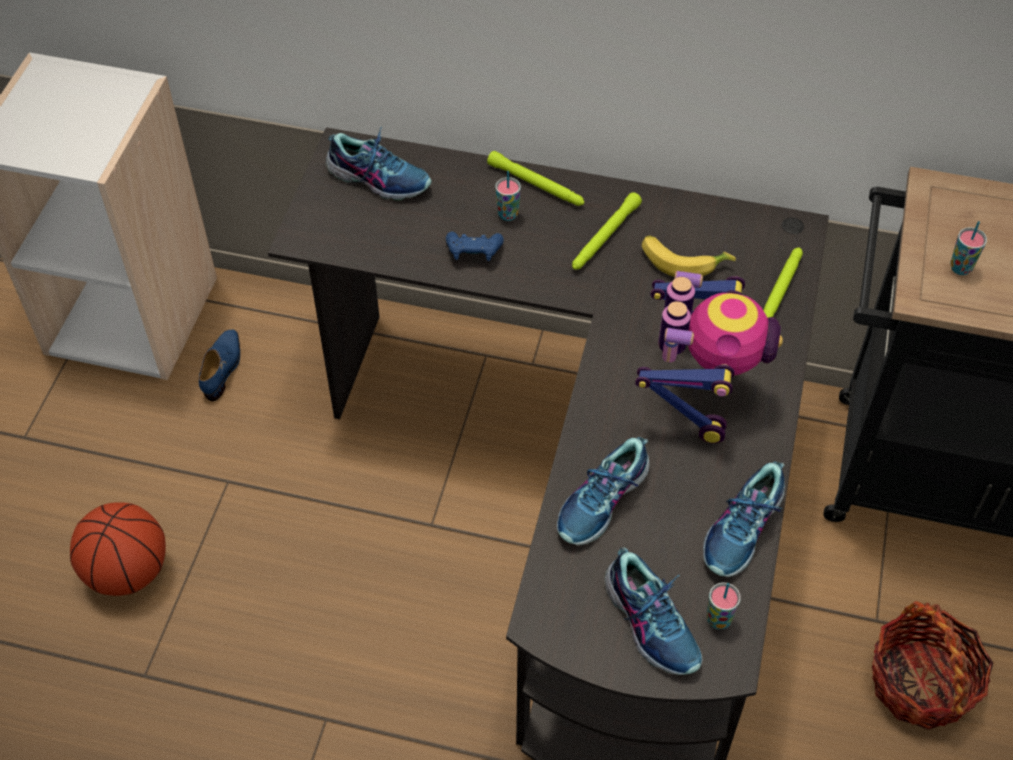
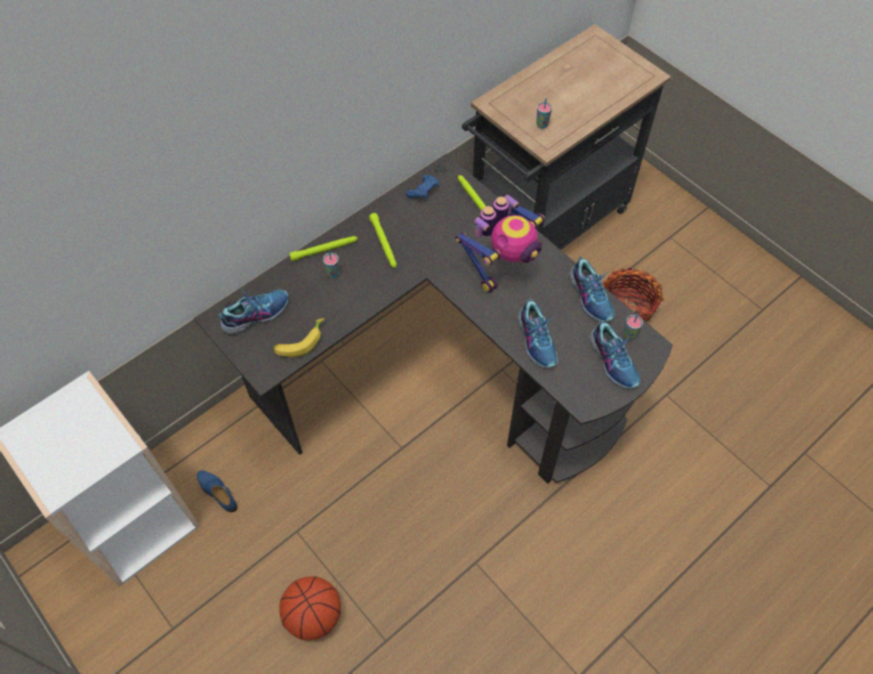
camera: 55 degrees left, 5 degrees up
(474, 253) = (345, 303): blue game controller -> blue game controller (423, 192)
(652, 622) = (614, 361): shoe -> shoe turned 60 degrees clockwise
(683, 260) = (425, 222): banana -> banana (300, 342)
(698, 388) = (503, 264): toy robot -> toy robot turned 90 degrees clockwise

